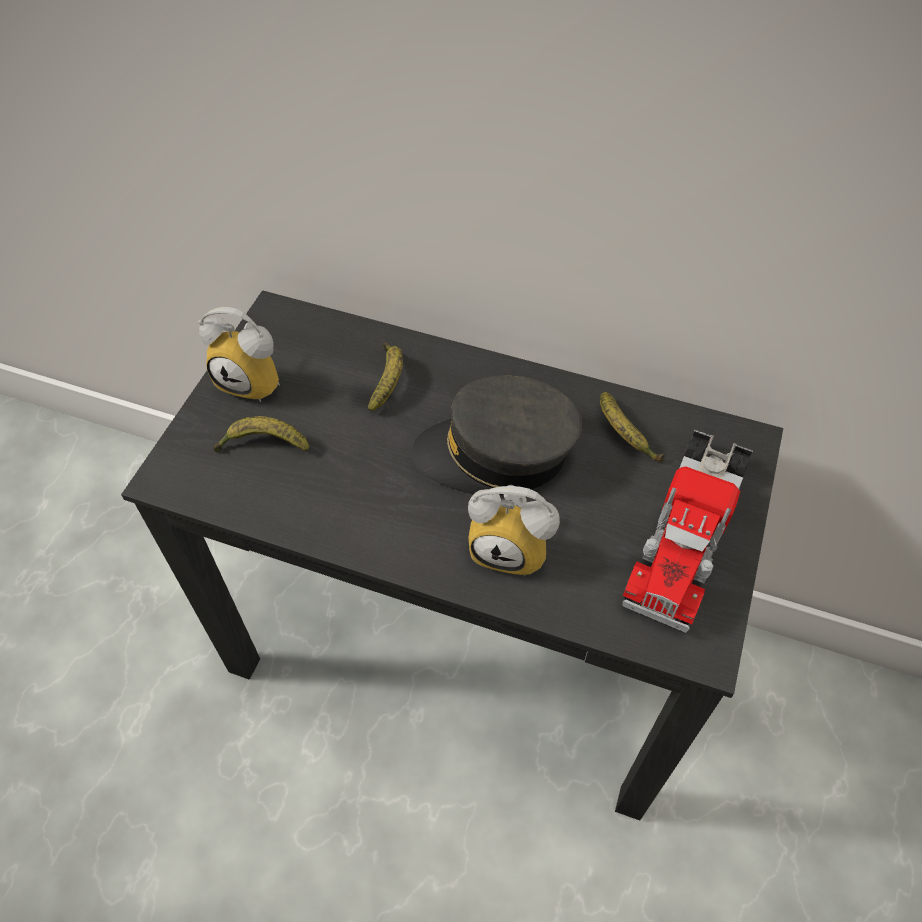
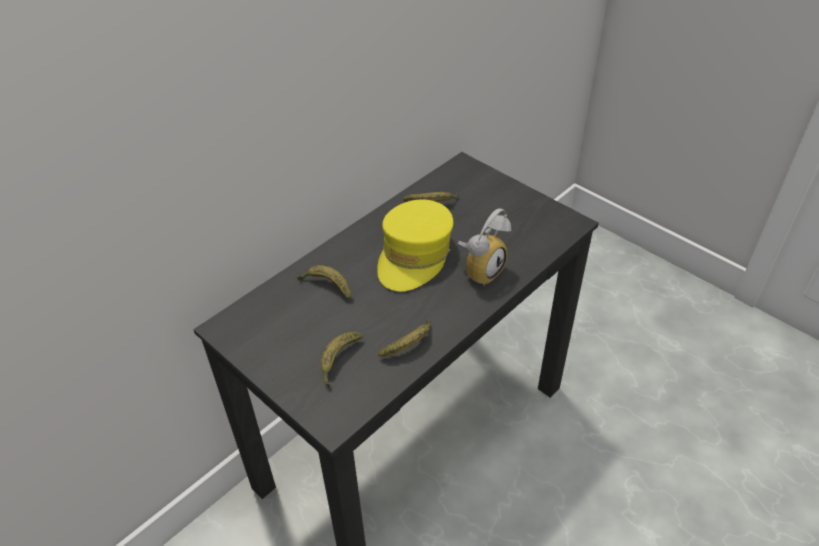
camera: 65 degrees left, 10 degrees down
(255, 380) = (278, 352): alarm clock -> none
(321, 510) = (409, 344): none -> banana
(496, 453) = (414, 256): grey cap -> yellow cap
(686, 532) = (505, 204): toy truck -> none

